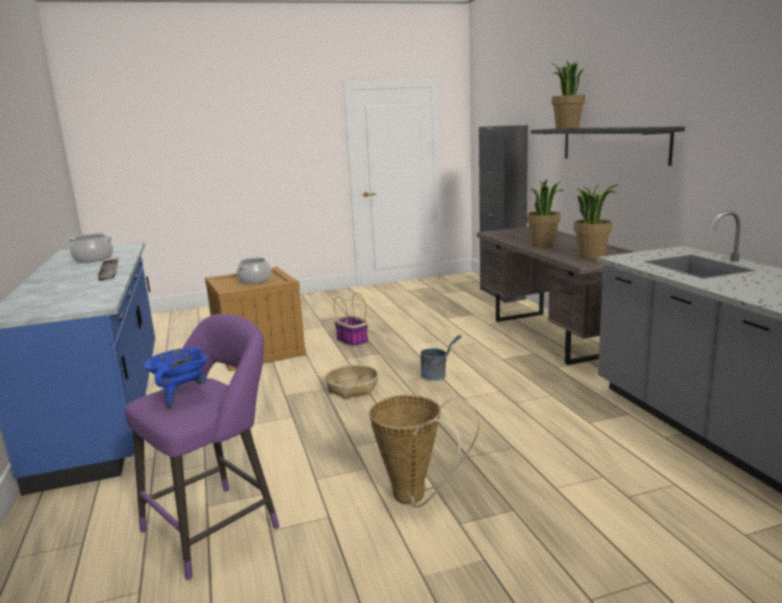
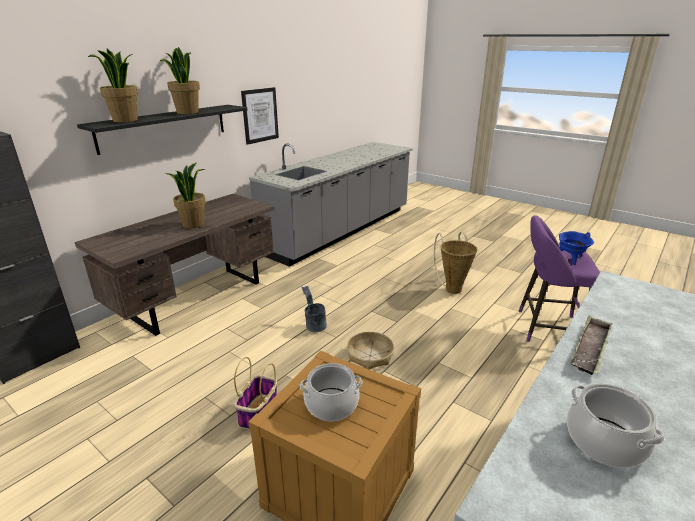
camera: 125 degrees left, 10 degrees up
(591, 256) = (236, 206): potted plant -> potted plant (187, 112)
(734, 152) = (260, 115): none -> picture

